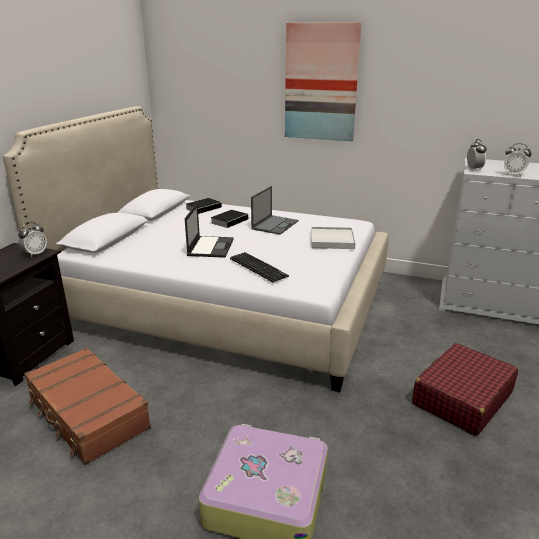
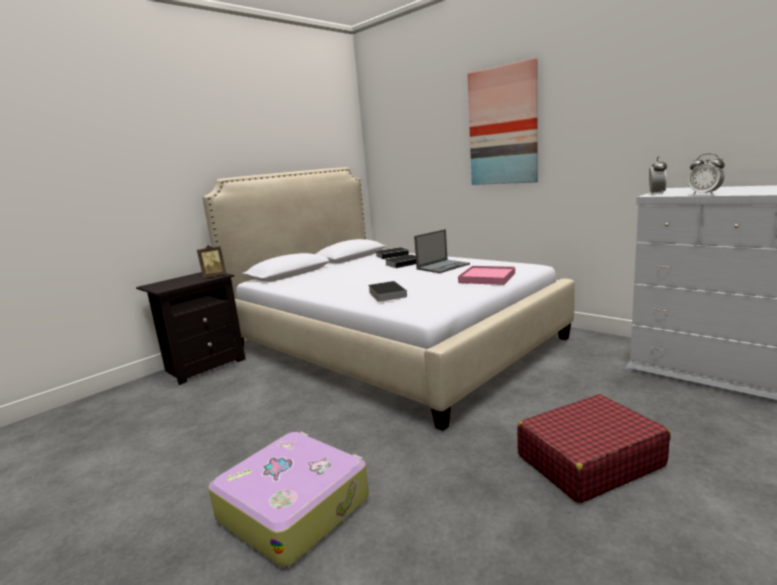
camera: 25 degrees right, 10 degrees down
(35, 254) = (214, 276): alarm clock -> picture frame
(87, 414) = (209, 412): brown suitcase -> none
(211, 247) = (364, 280): laptop -> none
(258, 267) = (386, 294): keyboard -> book
(332, 240) = (487, 278): white tray -> pink tray

